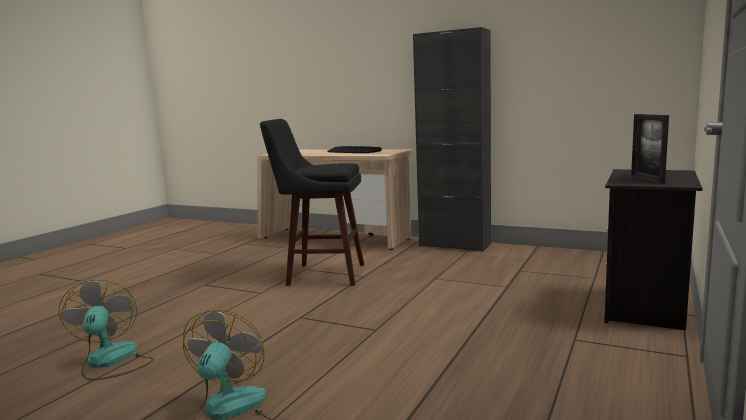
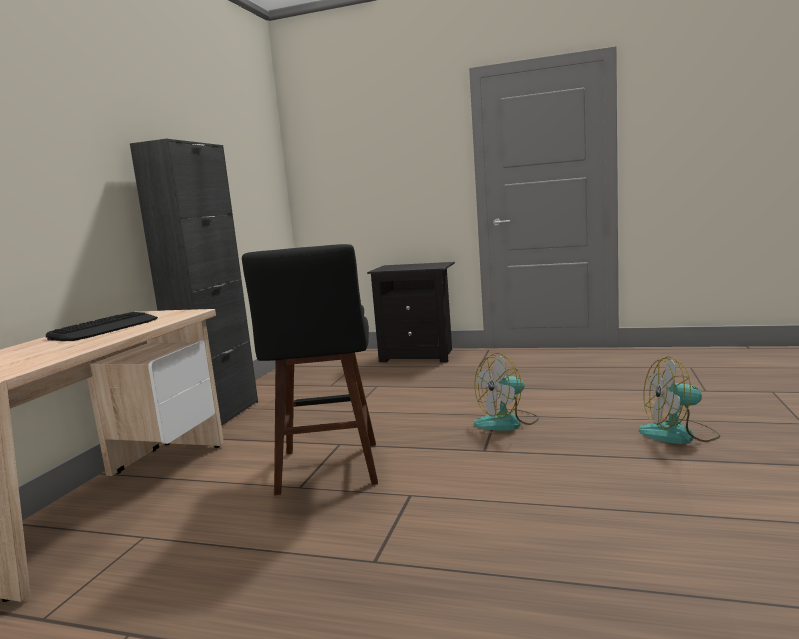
camera: 100 degrees left, 0 degrees up
(111, 362) = (681, 525): fan -> fan (507, 422)
(647, 179) = (423, 266): picture frame -> none

